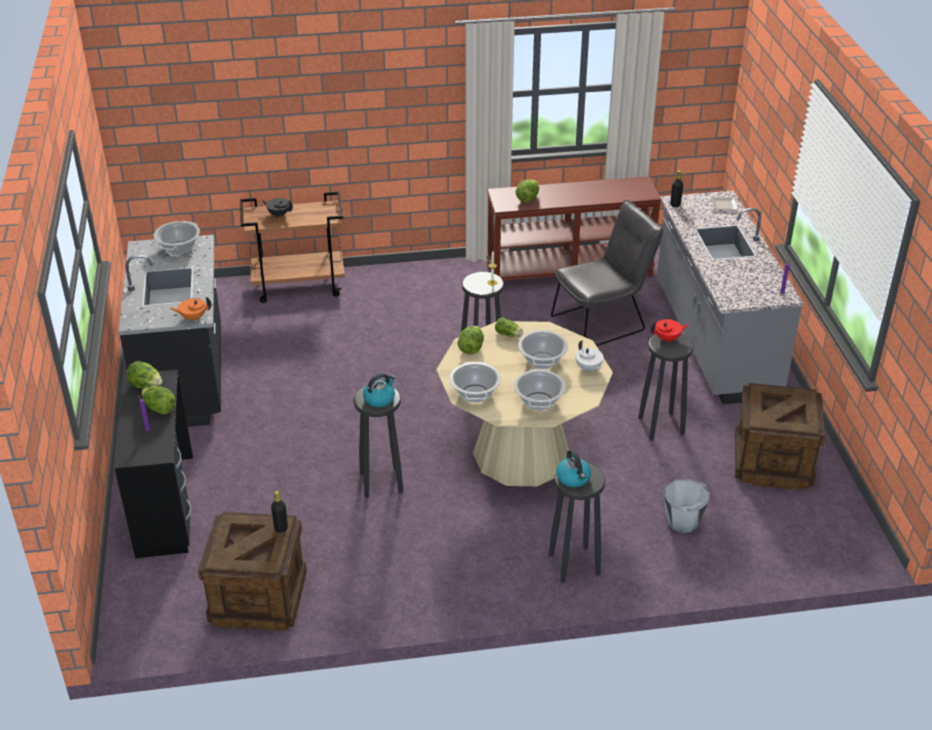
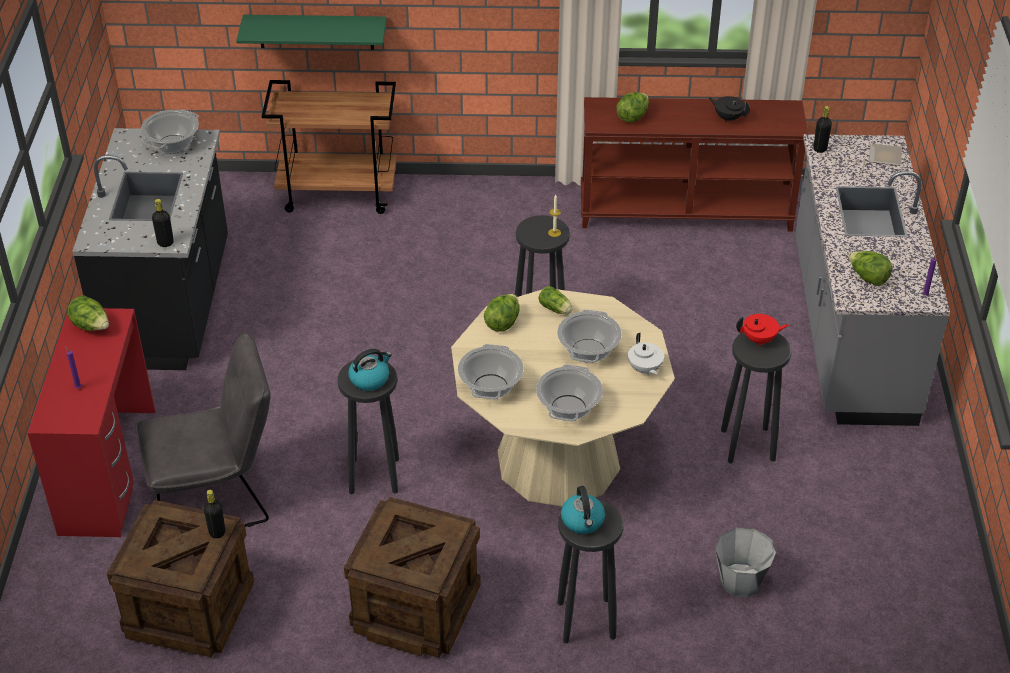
camera: 10 degrees right, 5 degrees up
(159, 409) = (99, 360): lettuce -> lettuce (867, 278)
(164, 505) = (107, 471): black desk -> red desk
(193, 317) = (165, 243): orange teapot -> black bottle
(275, 156) = (316, 31): none -> green shelf
(278, 214) = (314, 105): black teapot -> black teapot (728, 118)
(603, 322) = (711, 288): grey chair -> grey chair (217, 497)
(772, 463) = (880, 515): crate -> crate (415, 608)

